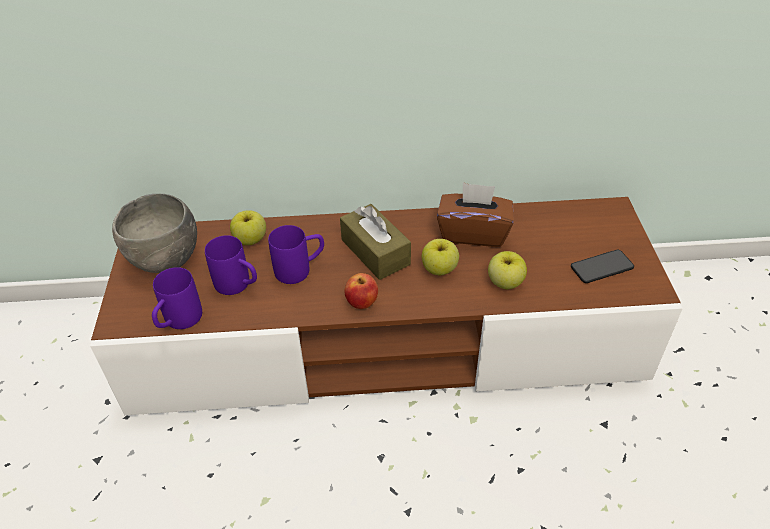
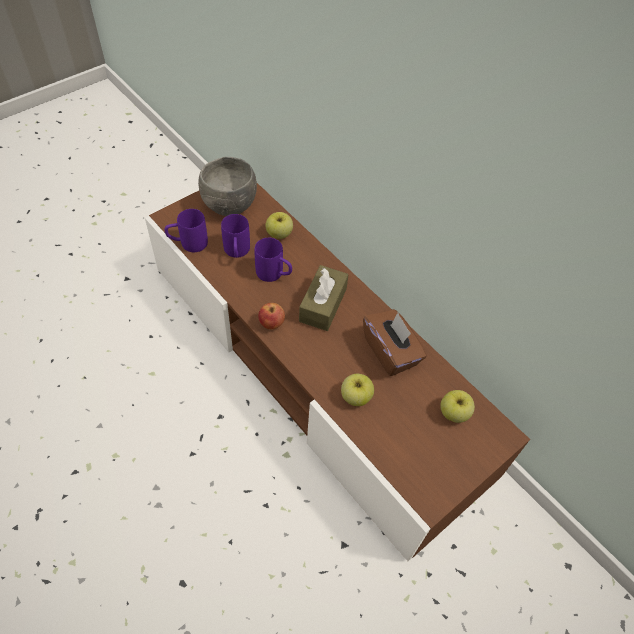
camera: 50 degrees right, 10 degrees up
(439, 269) = (336, 350): apple -> apple (454, 413)
(601, 267) = (424, 454): phone -> none

